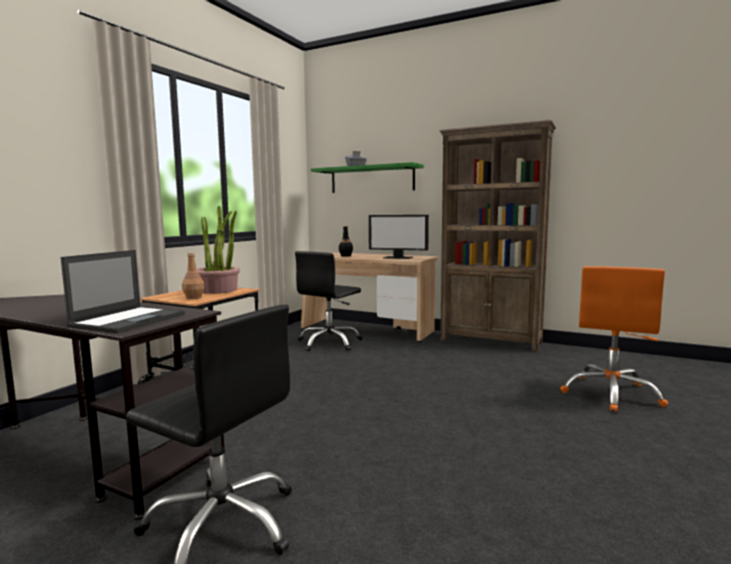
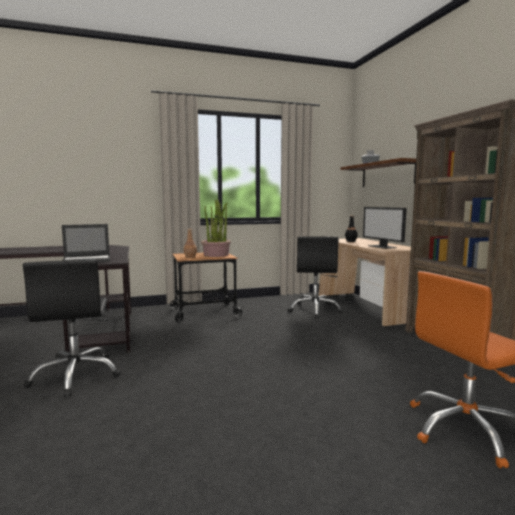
camera: 45 degrees right, 0 degrees up
(329, 343) = (315, 310): black office chair -> black office chair turned 75 degrees counterclockwise
(372, 179) = (387, 174): green shelf -> brown shelf

